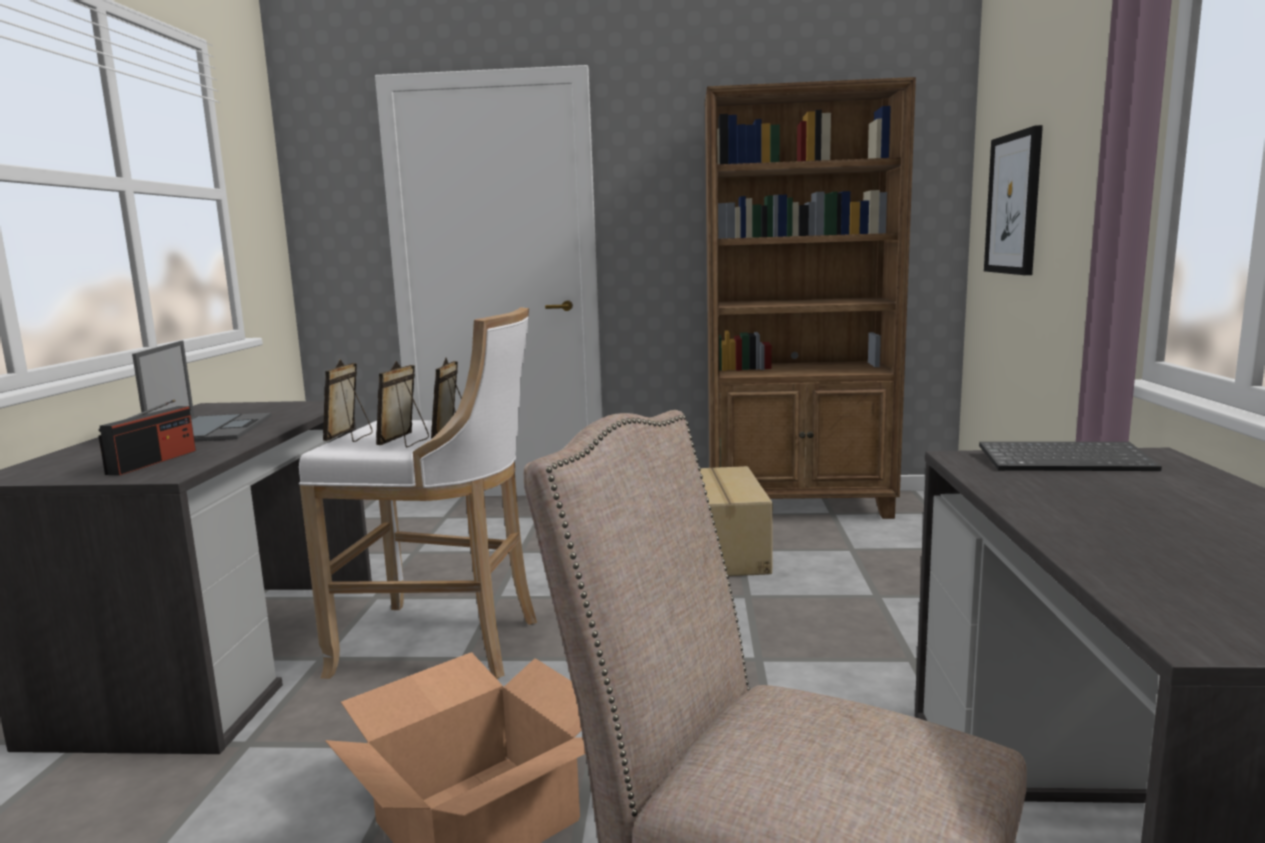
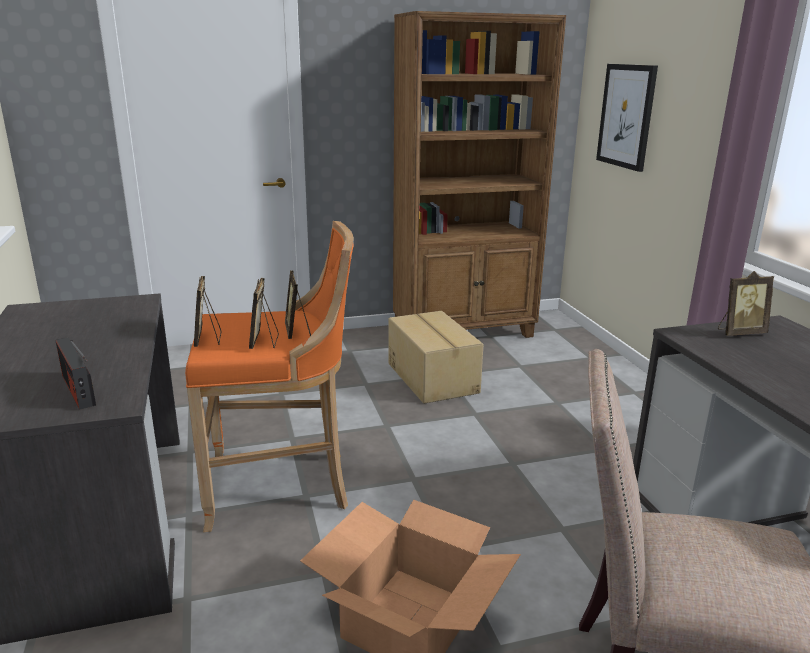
camera: 20 degrees left, 10 degrees up
(153, 462) = (78, 390): radio -> radio turned 150 degrees clockwise
(213, 429) = (75, 341): laptop -> none
(445, 644) = (282, 486): white stool -> orange stool
(1066, 460) = (739, 332): keyboard -> picture frame

